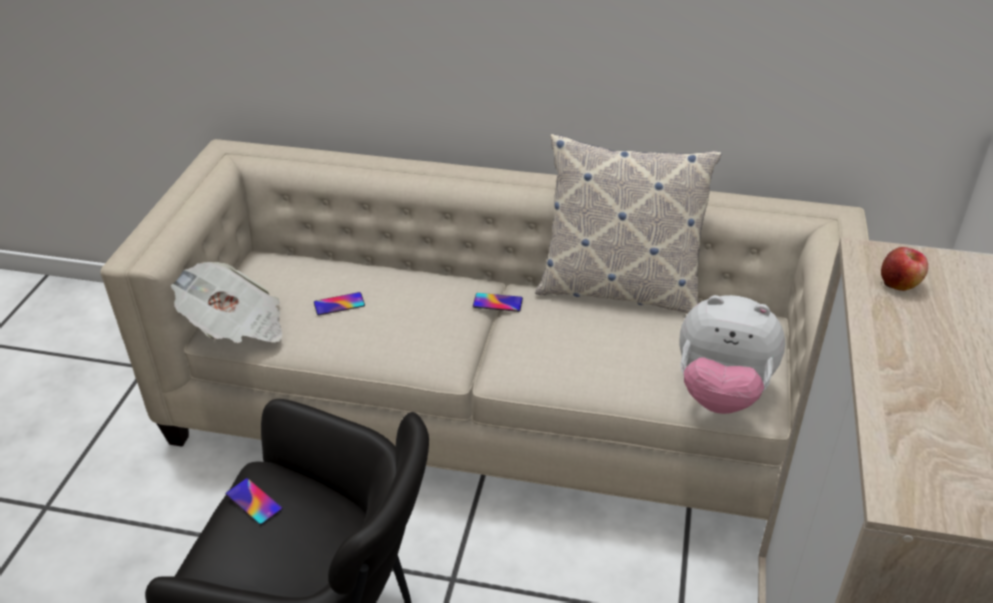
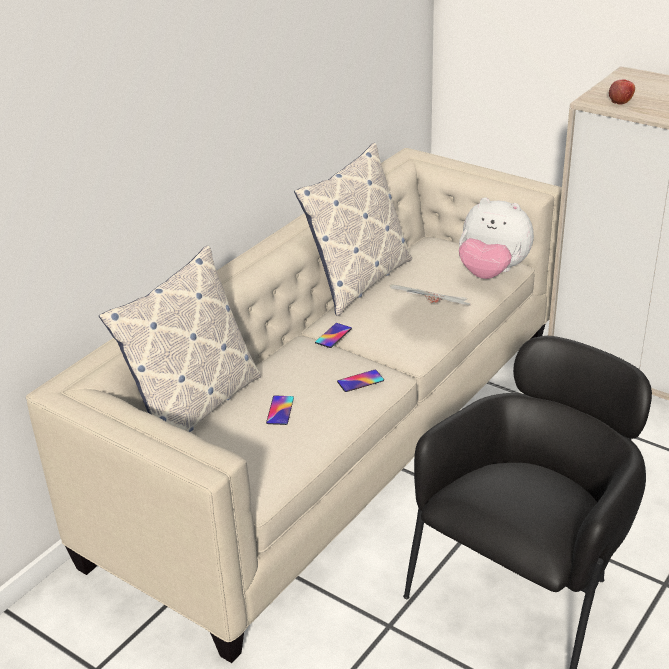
camera: 65 degrees left, 5 degrees down
(235, 326) = (265, 476): newspaper -> newspaper (434, 314)
(254, 502) = (490, 498): phone -> phone (360, 381)
(329, 253) = (194, 407): none -> pillow
(721, 393) = (492, 272): plush toy -> plush toy turned 75 degrees clockwise

